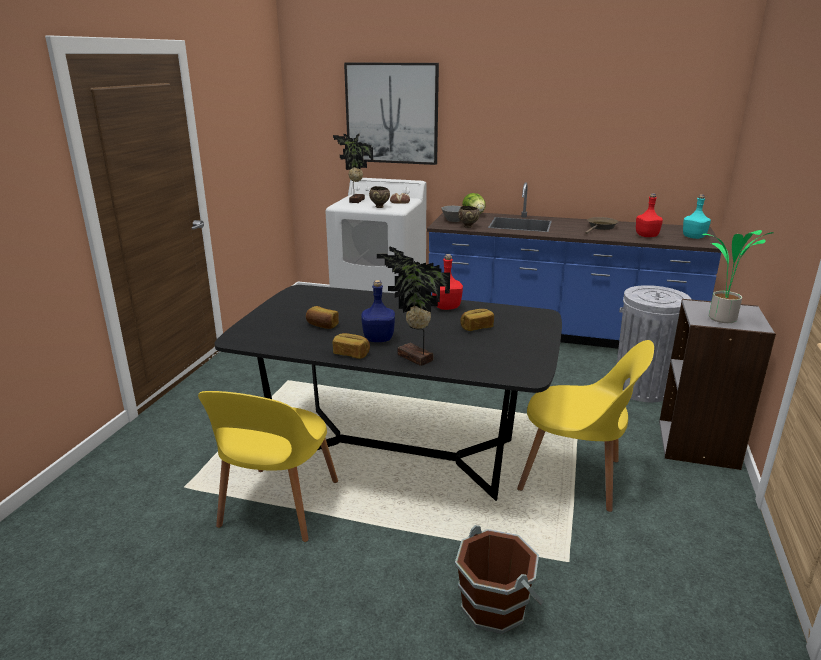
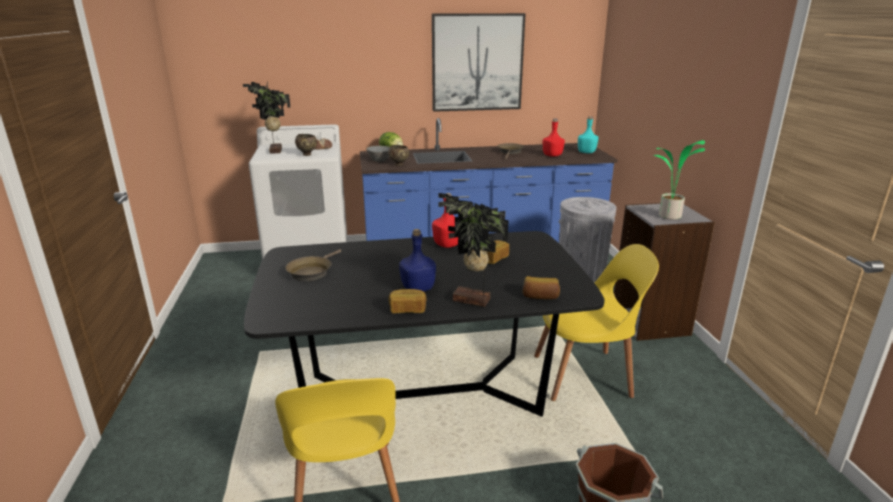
camera: 25 degrees left, 0 degrees up
(305, 309) = (312, 272): none -> brown frying pan
(322, 325) = (347, 286): bread -> bread (540, 296)
(392, 113) = (294, 59): picture -> picture (477, 63)

